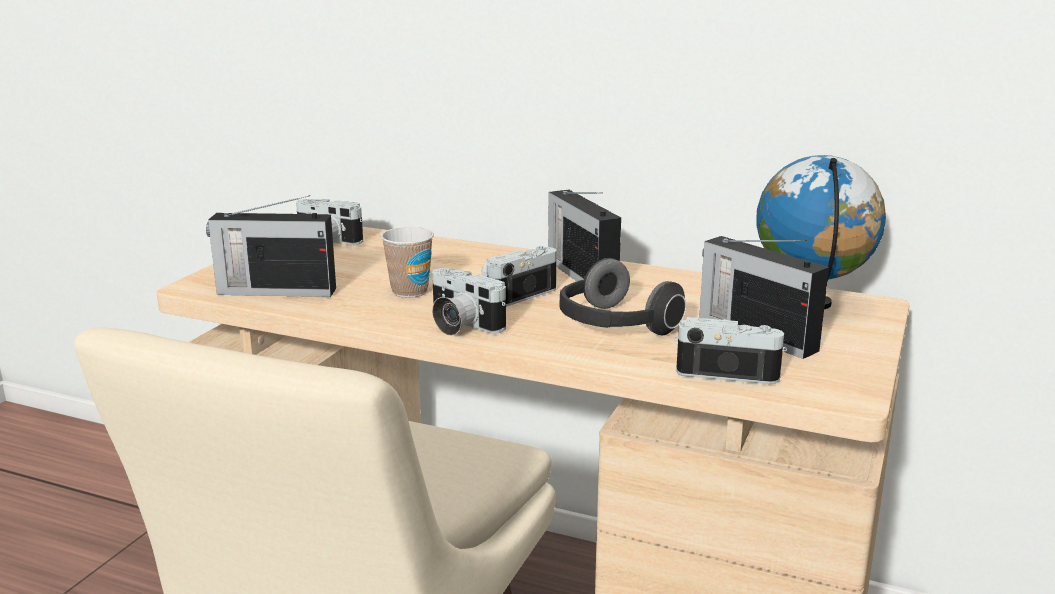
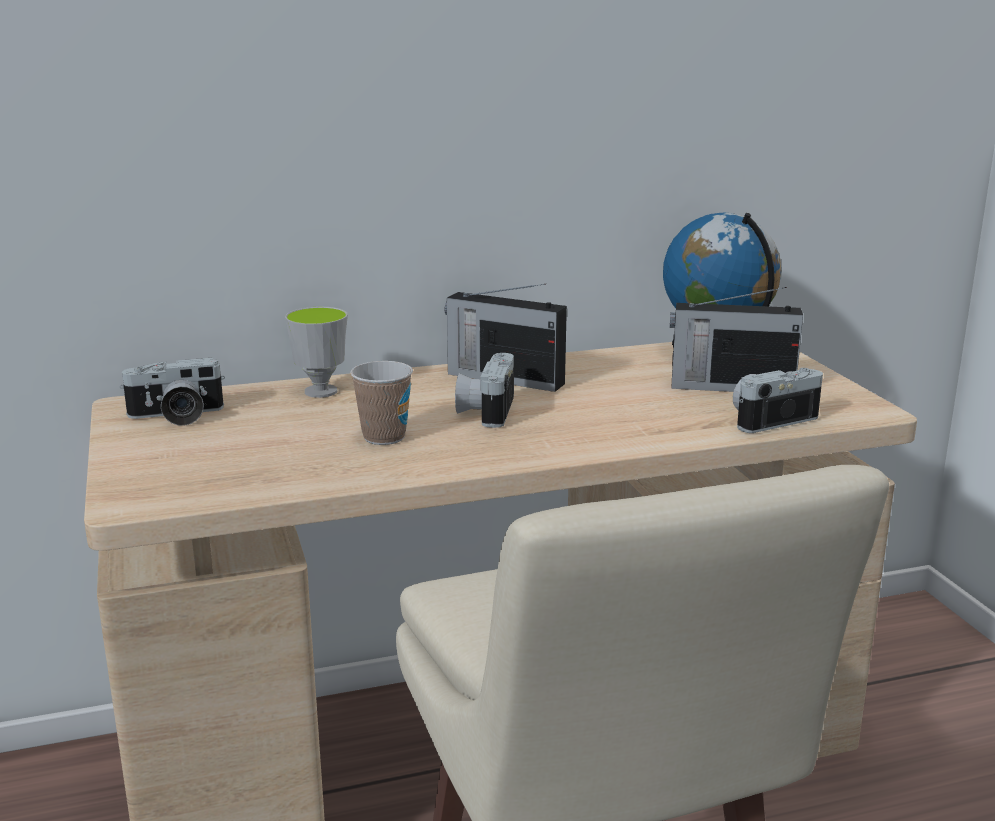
camera: 40 degrees left, 0 degrees up
(274, 291) = (239, 479): radio -> none
(438, 250) = (321, 391): none -> cup
(460, 325) = (500, 451): camera -> none
(613, 326) = (622, 412): headphones -> none

